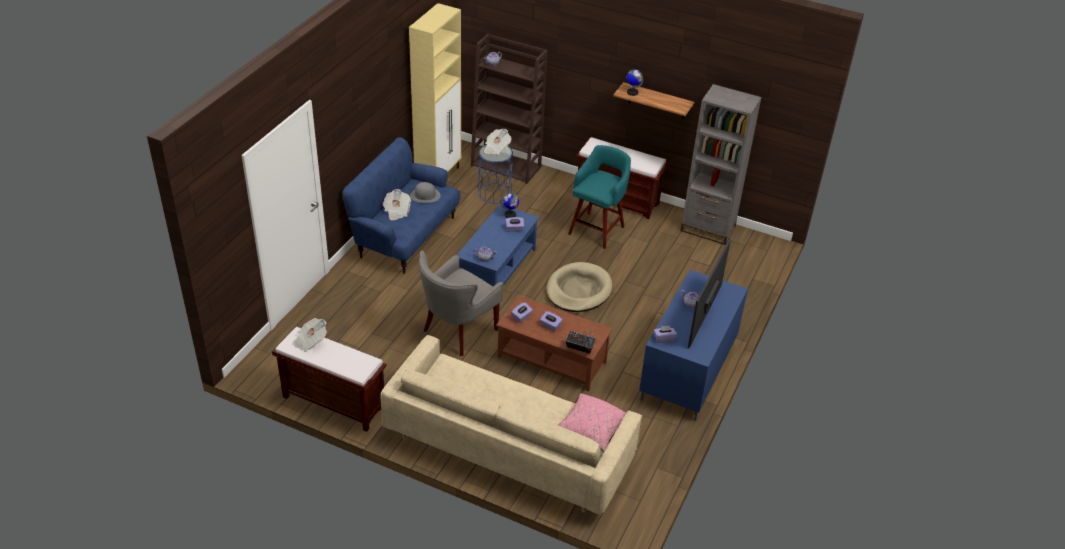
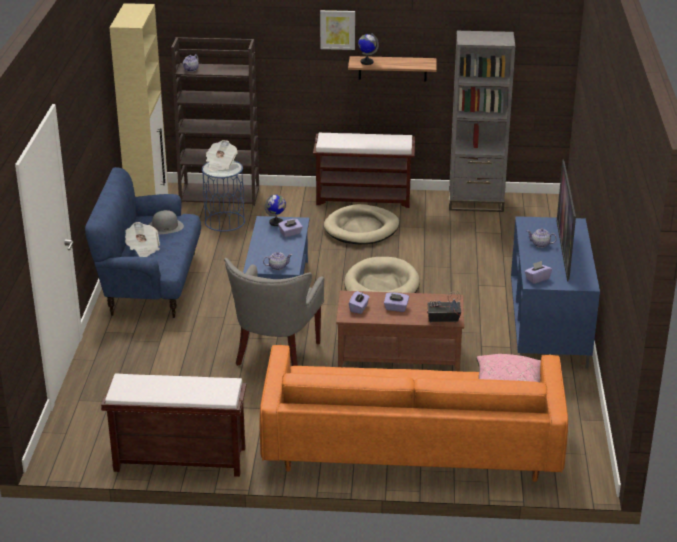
camera: 20 degrees left, 10 degrees down
(310, 341) = (143, 382): newspaper -> none
(509, 446) = (411, 445): beige sofa -> orange sofa
(597, 229) = (361, 228): turquoise stool -> beige dog bed
(615, 58) = (337, 29): none -> picture

